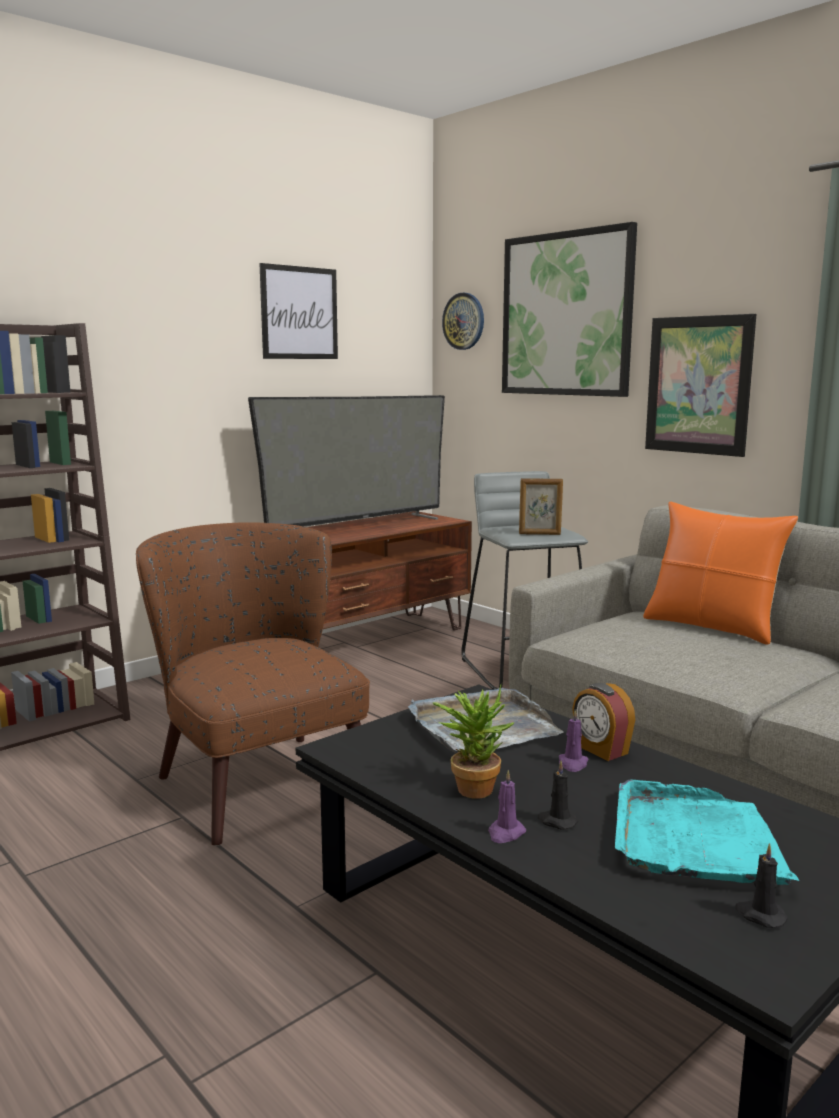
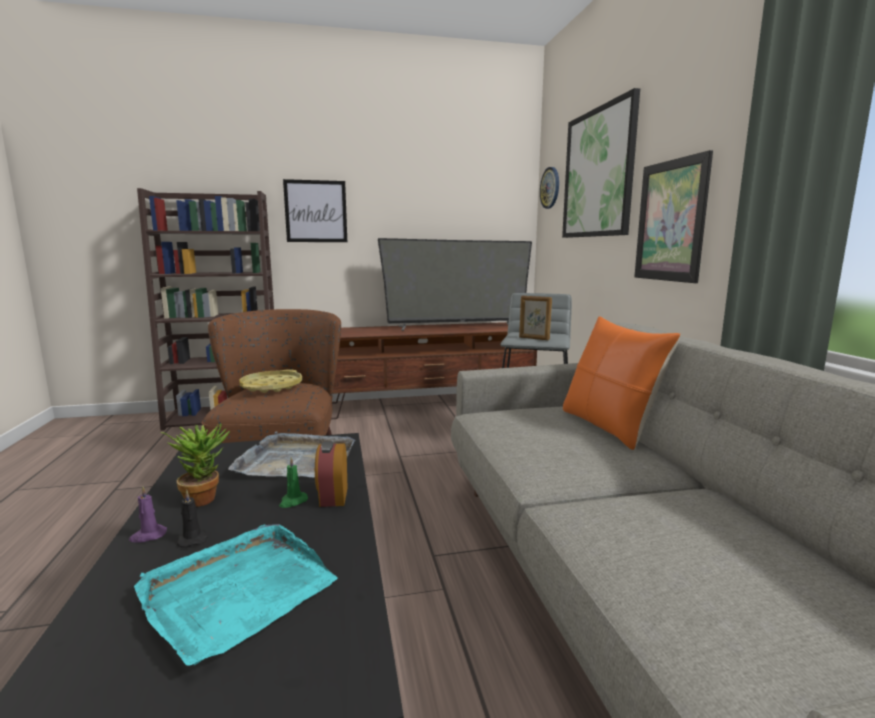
camera: 30 degrees right, 0 degrees up
(254, 649) = (272, 386): none -> yellow tray
(299, 313) = (427, 186): picture -> picture (316, 211)
(573, 764) = (293, 501): purple candle -> green candle
(760, 915) = (132, 683): black candle -> none

